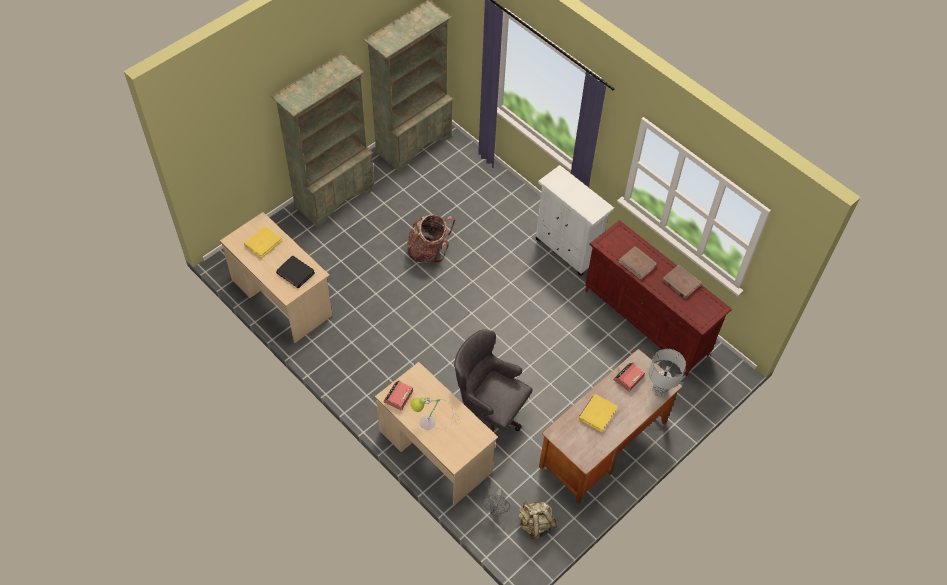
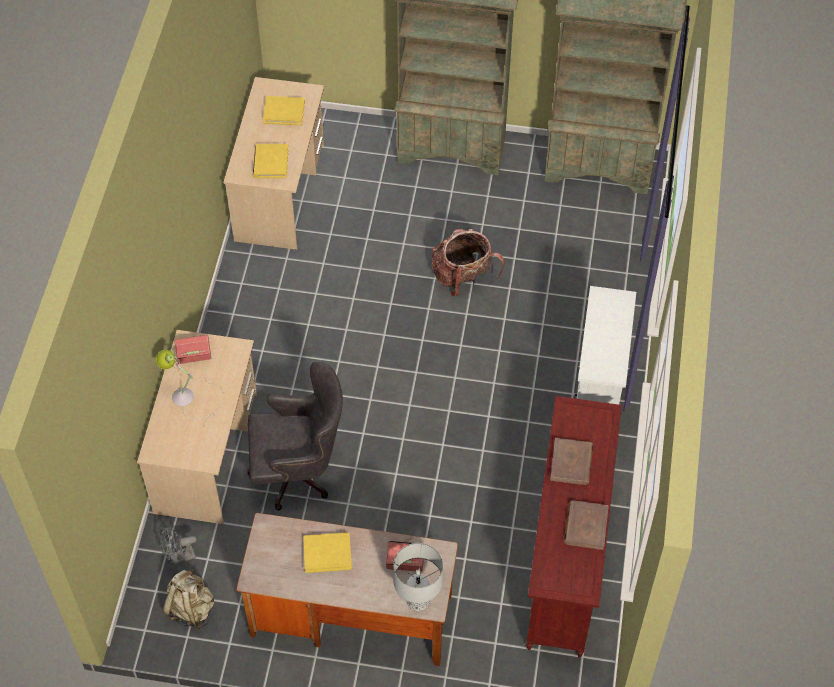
camera: 55 degrees right, 0 degrees up
(295, 273) = (270, 163): black book -> yellow book
(490, 413) = (298, 474): grey office chair -> grey office chair turned 90 degrees clockwise

